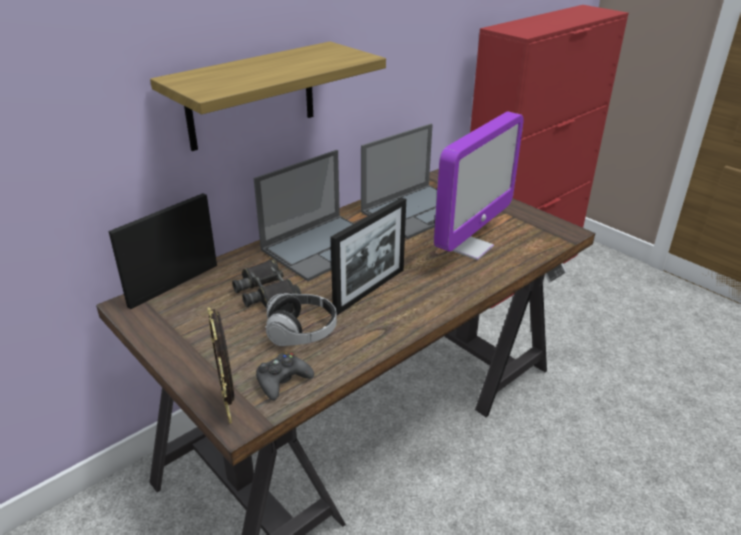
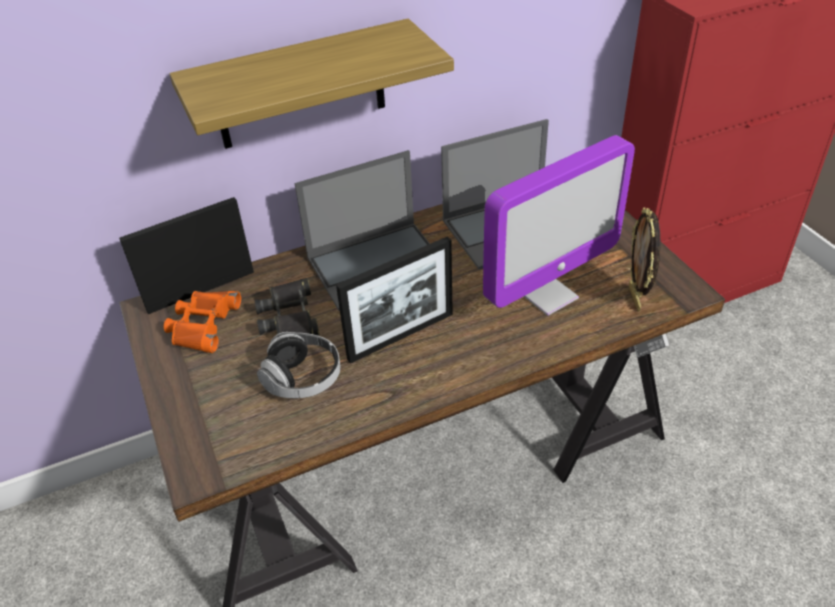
camera: 20 degrees right, 10 degrees up
(188, 309) = (202, 325): none -> orange binoculars
(229, 408) = (192, 457): picture frame -> picture frame (635, 298)
(282, 381) = (257, 437): black game controller -> none

